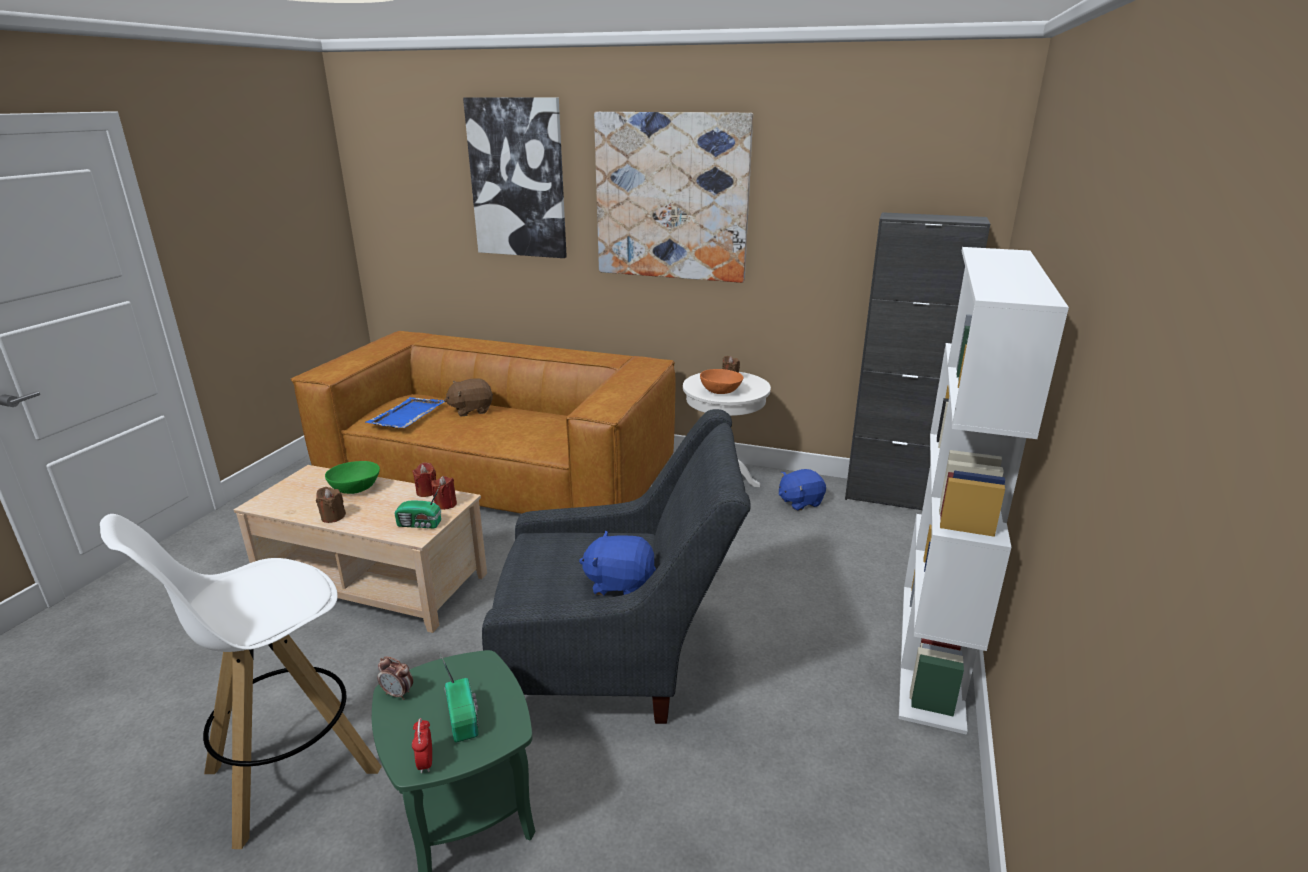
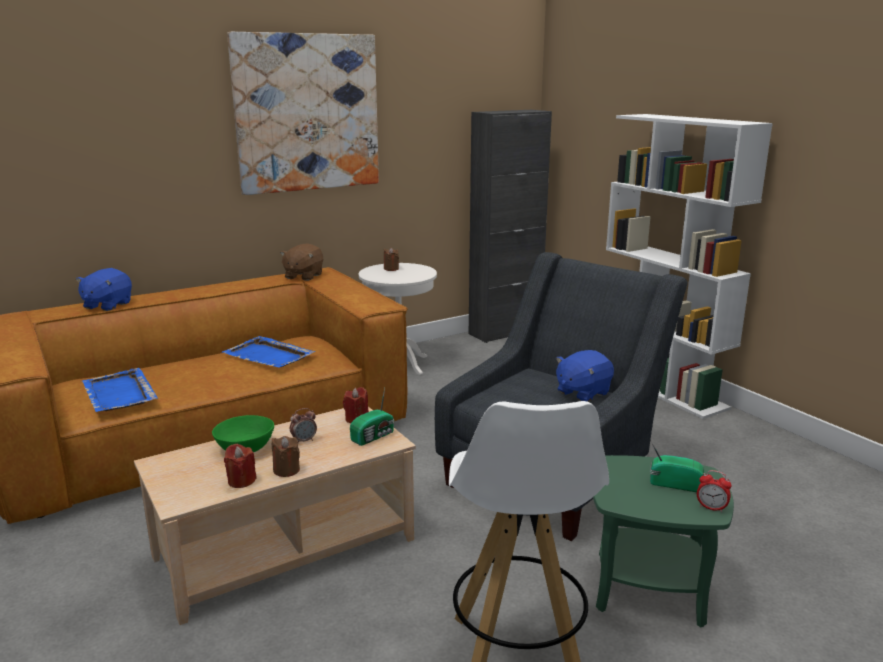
camera: 50 degrees left, 5 degrees down
(398, 694) = (621, 500): alarm clock -> alarm clock (304, 440)
(427, 492) = (317, 420): red candle -> red candle (241, 481)
(471, 410) = (175, 368): brown plush toy -> brown plush toy (303, 276)
(517, 179) = (135, 105): picture -> none
(532, 425) = (269, 356): none -> blue tray
(720, 391) = (404, 276): orange bowl -> none
(800, 502) = (466, 354): blue plush toy -> blue plush toy (107, 305)

